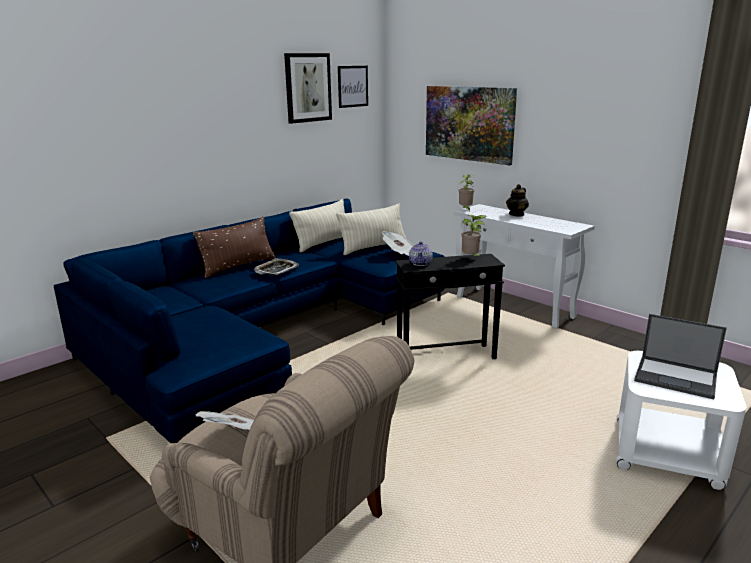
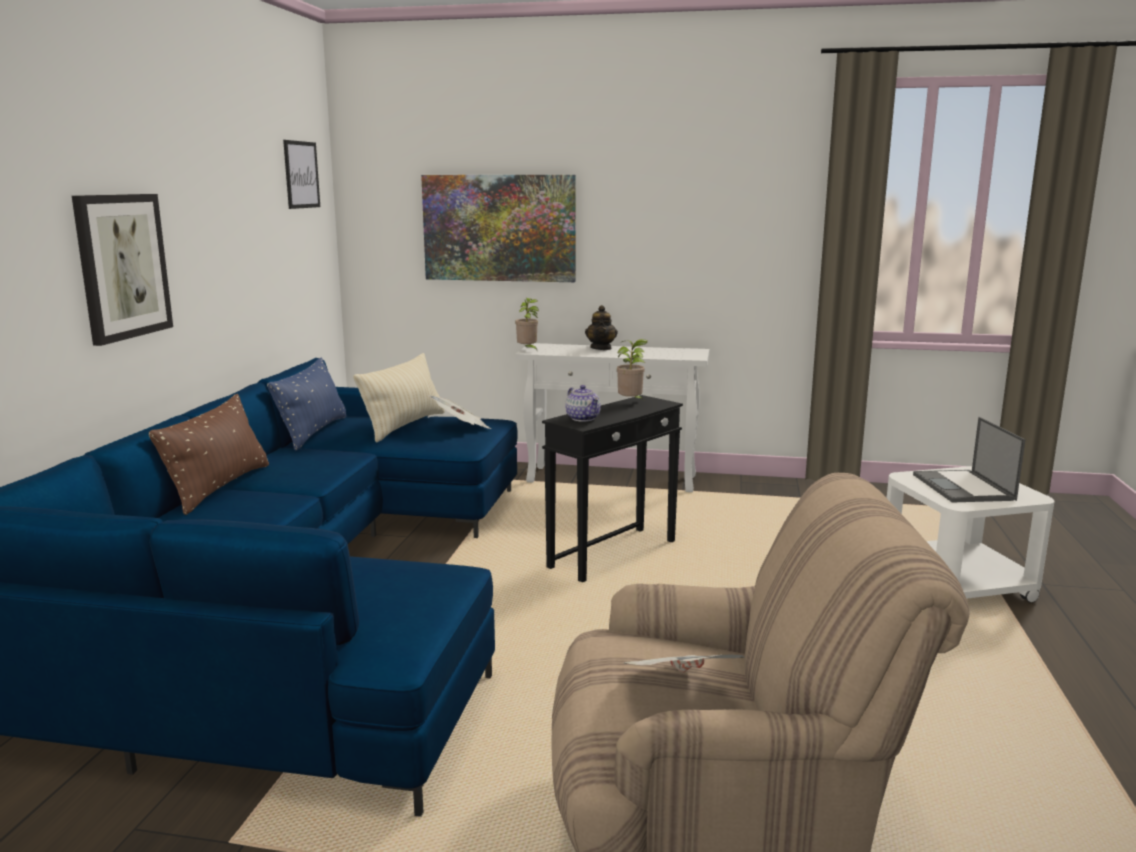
camera: 35 degrees left, 5 degrees down
(276, 270) = (301, 480): tray -> none
(308, 87) = (252, 172): picture -> picture (122, 266)
(324, 243) = (313, 432): beige pillow -> blue pillow
(677, 377) = (964, 487): laptop -> laptop turned 90 degrees clockwise

